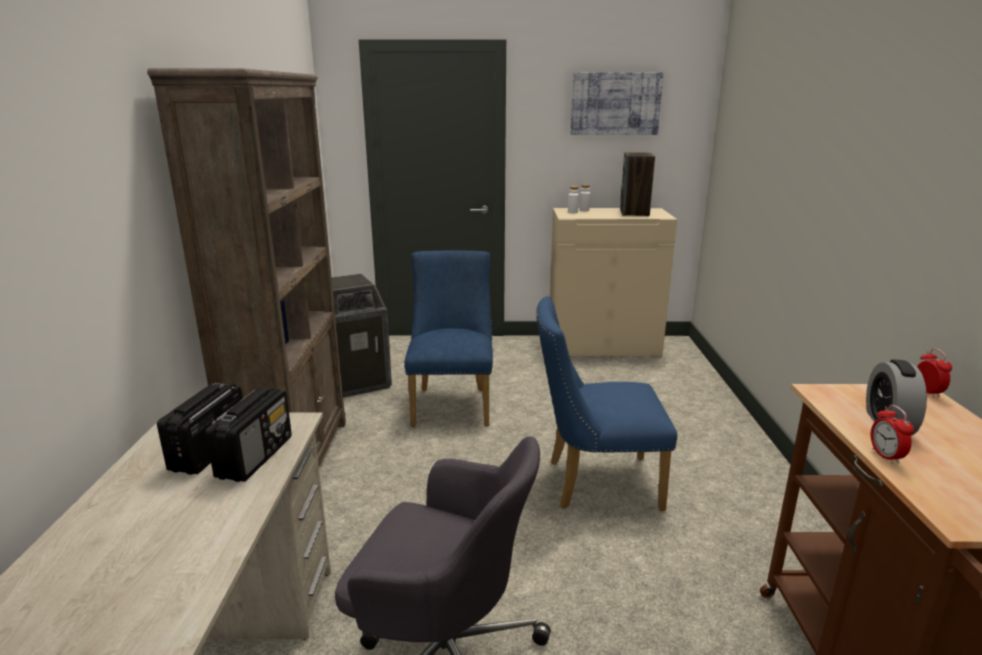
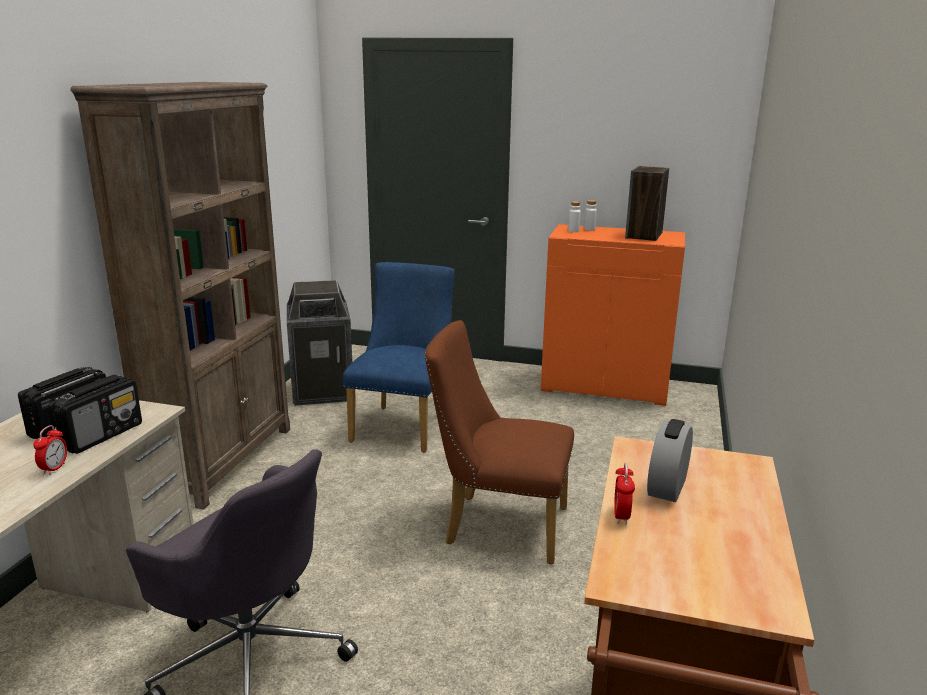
camera: 15 degrees right, 0 degrees up
(594, 483) = (497, 525): blue chair -> brown chair
(603, 346) = (605, 385): beige cabinet -> orange cabinet
(615, 104) = (633, 110): picture -> none
(927, 392) = (756, 464): alarm clock -> alarm clock (54, 468)

